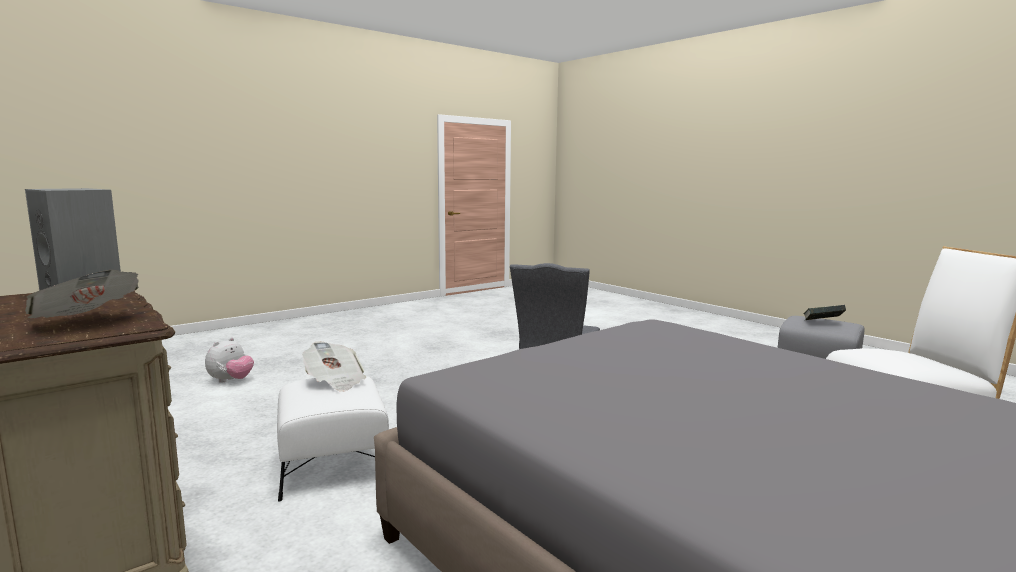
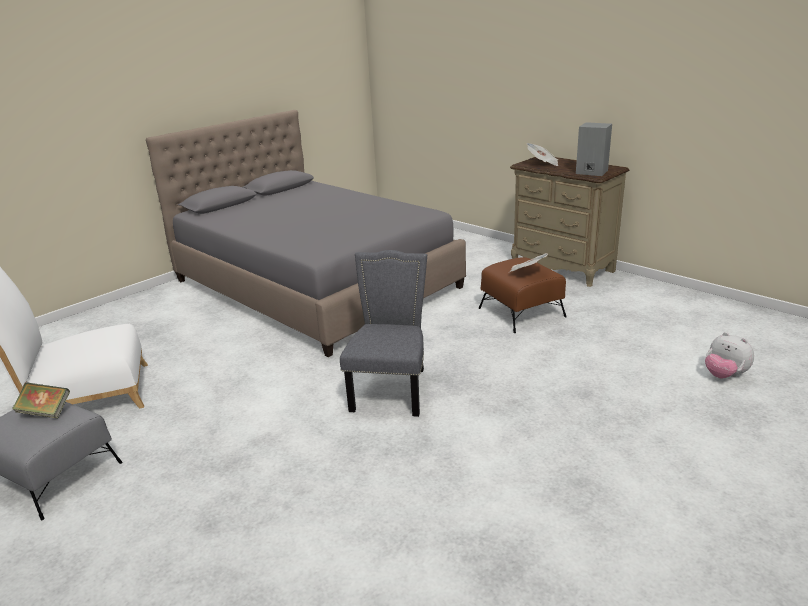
camera: 175 degrees right, 15 degrees up
(231, 381) = (724, 375): plush toy -> plush toy turned 60 degrees counterclockwise
(334, 464) = (521, 313): white ottoman -> brown ottoman

